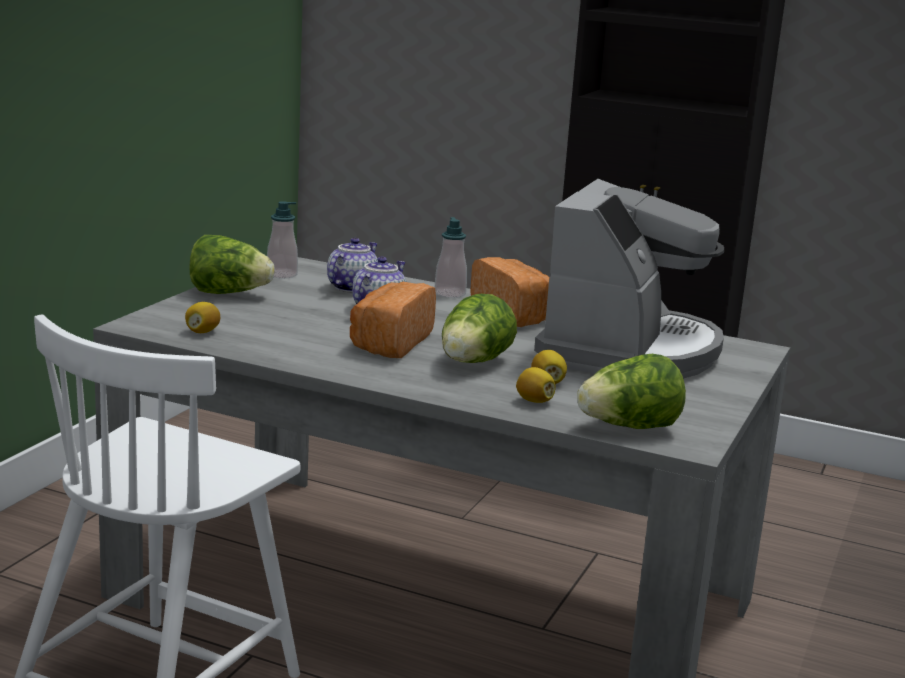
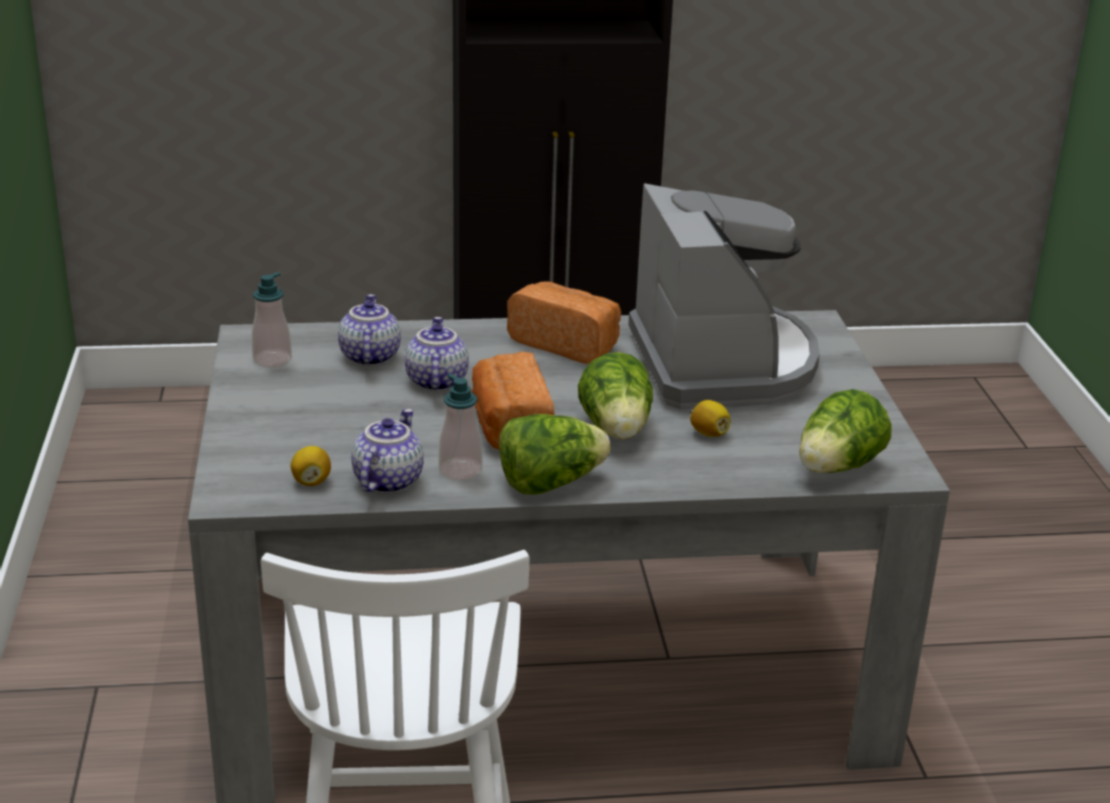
camera: 30 degrees left, 10 degrees up
(229, 293) = (257, 410): lettuce -> lettuce (550, 483)
(254, 344) = (386, 480): none -> teapot
(450, 294) = (473, 334): soap dispenser -> soap dispenser (460, 471)
(534, 401) = (727, 463): lemon -> none

